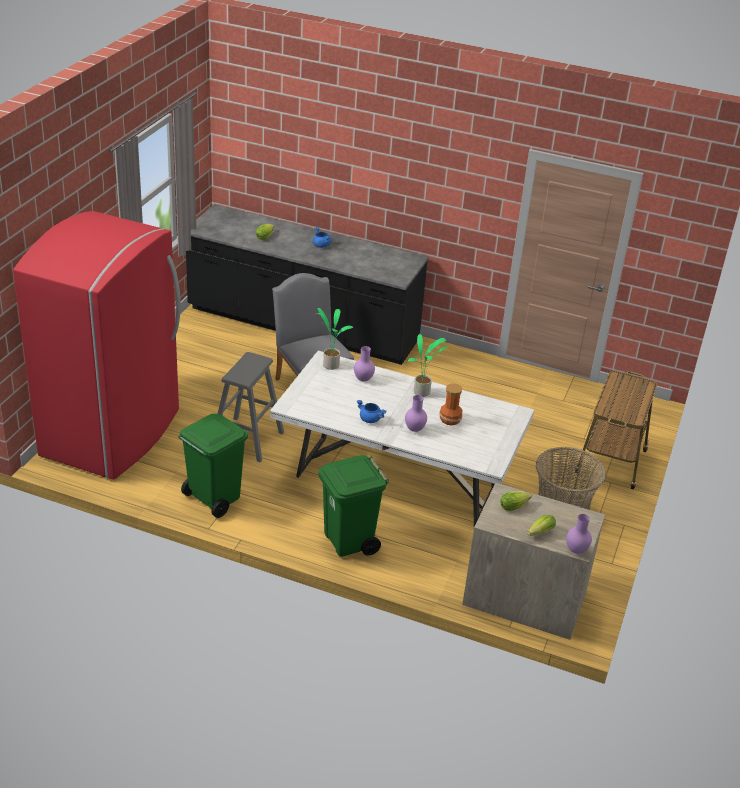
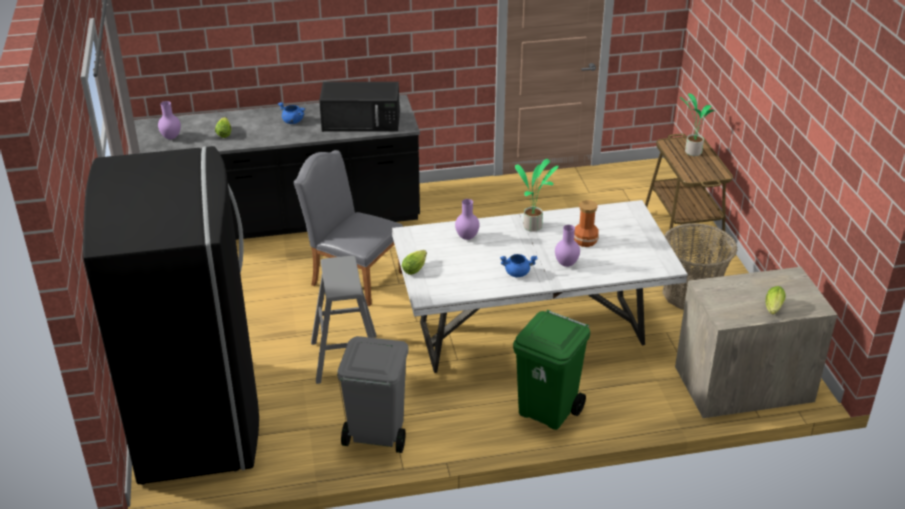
camera: 30 degrees left, 0 degrees up
(113, 434) = (198, 420): red fridge -> black fridge
(213, 499) = (376, 435): green trash can -> grey trash can
(330, 365) = (420, 237): potted plant -> potted plant (692, 152)
(371, 264) = (362, 121): none -> black microwave
(515, 506) = (727, 294): lettuce -> lettuce (415, 267)
(575, 551) = (817, 309): purple vase -> purple vase (171, 138)

